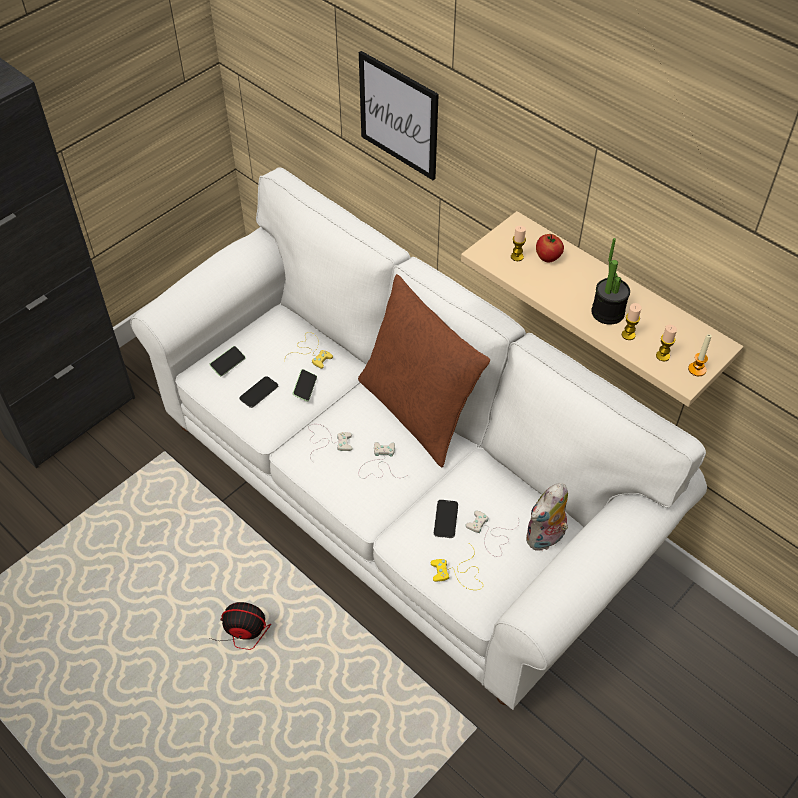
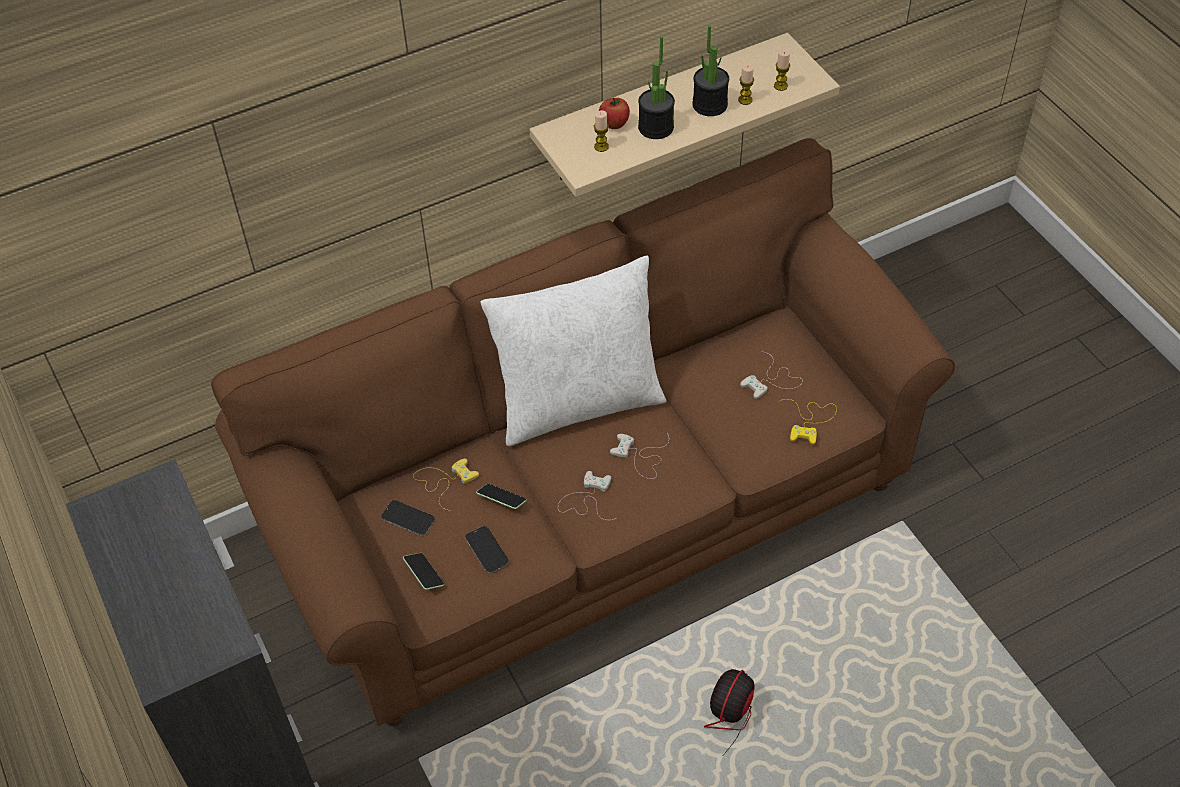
camera: 70 degrees left, 0 degrees up
(399, 115) = (348, 165): picture -> none
(399, 494) = (594, 511): white sofa -> brown sofa
(418, 411) = (578, 402): brown pillow -> white pillow
(446, 519) = (740, 414): phone -> phone (408, 518)
(545, 538) = (790, 339): plush toy -> none
(558, 284) = (656, 127): none -> potted plant
(697, 369) = (805, 69): candle -> none

